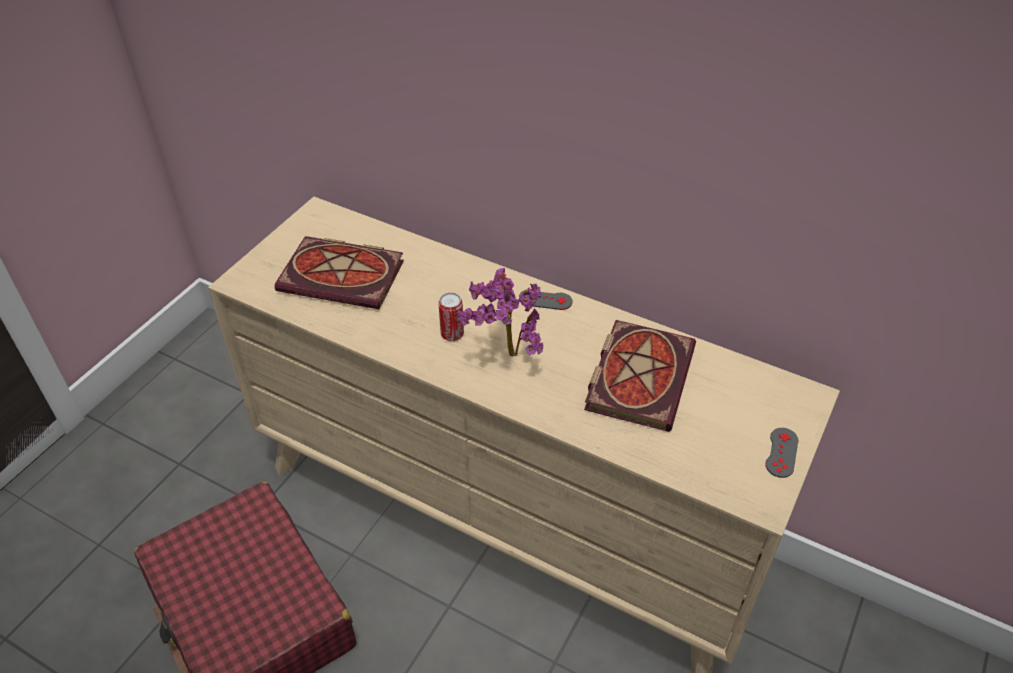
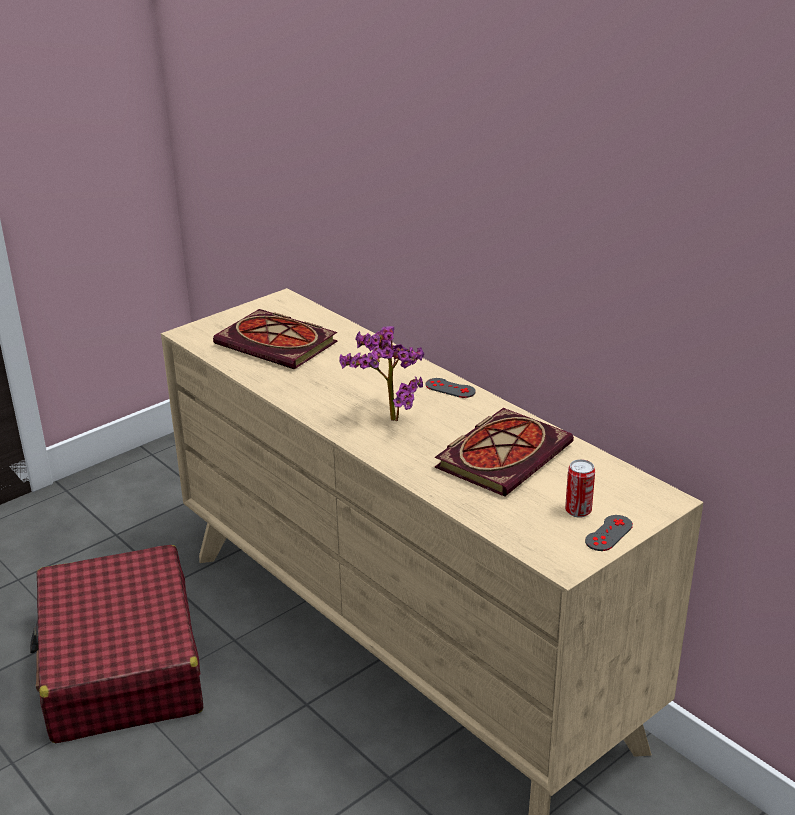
camera: 20 degrees right, 15 degrees down
(452, 334) = (348, 397): can -> can (578, 511)

